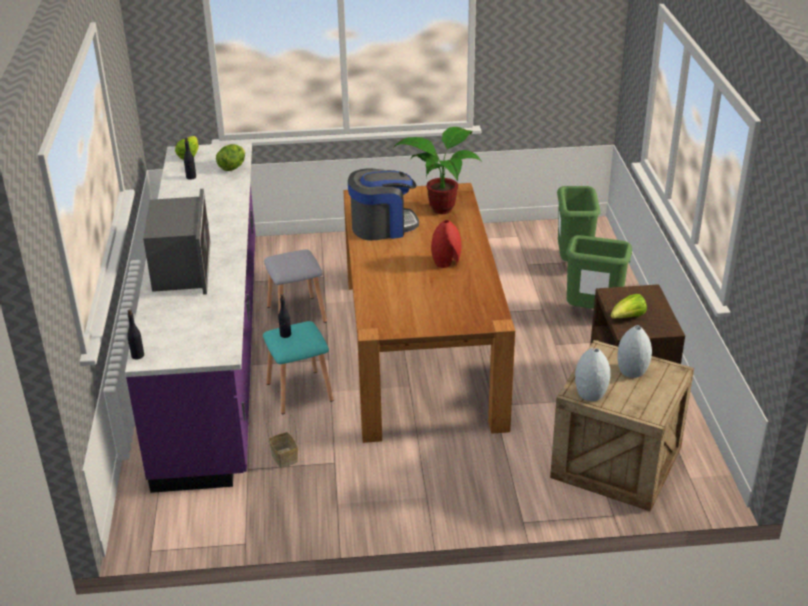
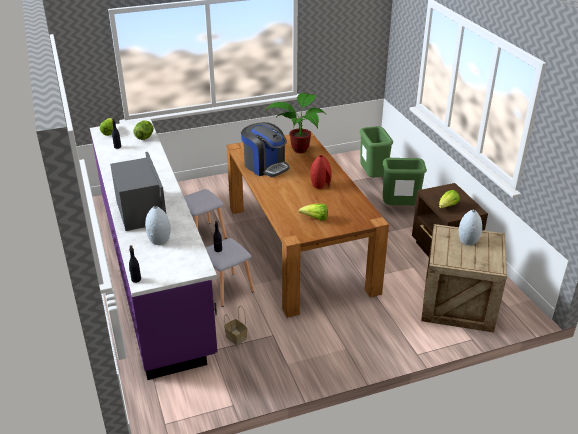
camera: 15 degrees left, 0 degrees up
(298, 391) = (227, 289): turquoise stool -> grey stool
(382, 226) = (265, 166): coffee machine -> coffee machine turned 75 degrees clockwise
(416, 309) = (315, 218): none -> lettuce
(590, 394) = (449, 260): grey vase -> grey vase (159, 240)

